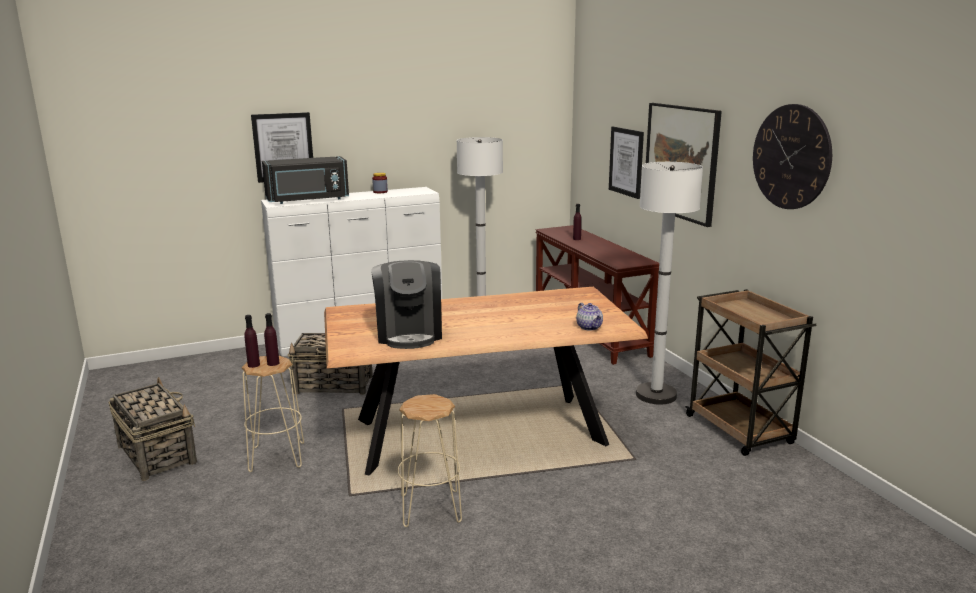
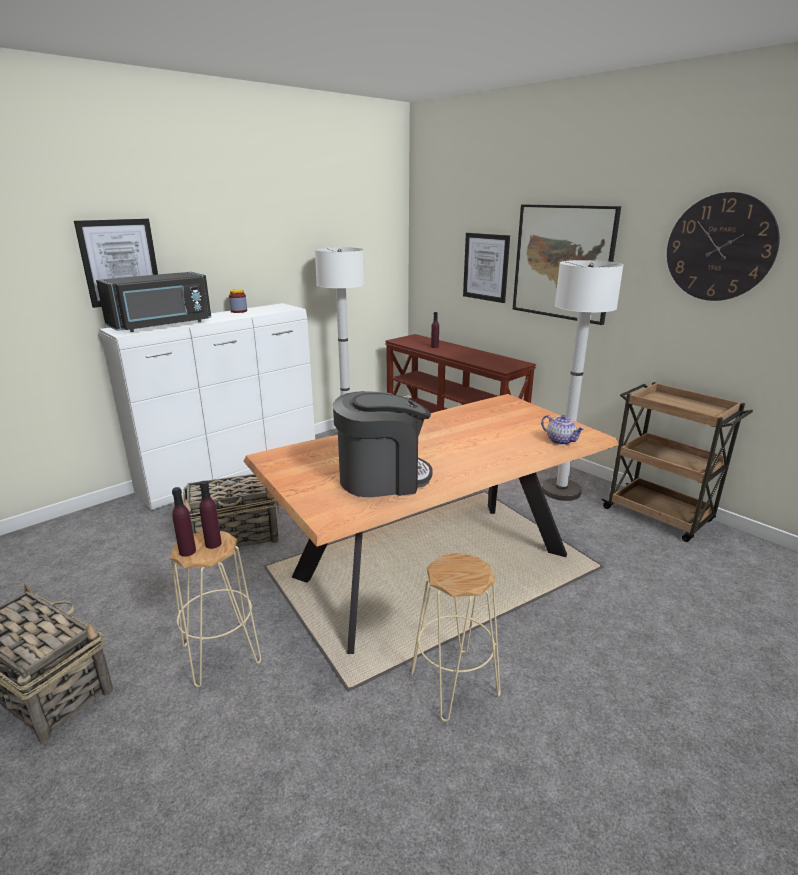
camera: 20 degrees left, 5 degrees up
(409, 334) = (382, 478): coffee machine -> coffee machine turned 75 degrees counterclockwise

